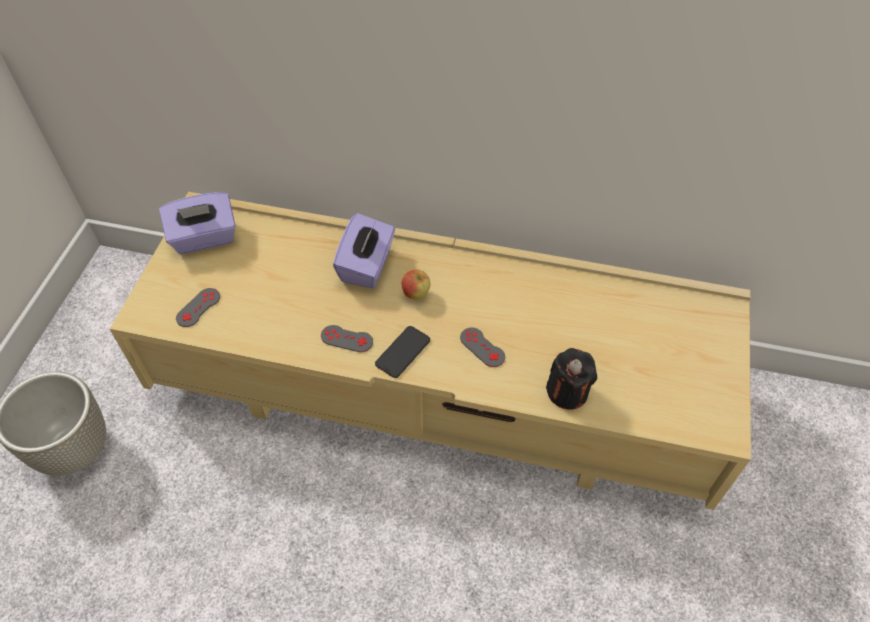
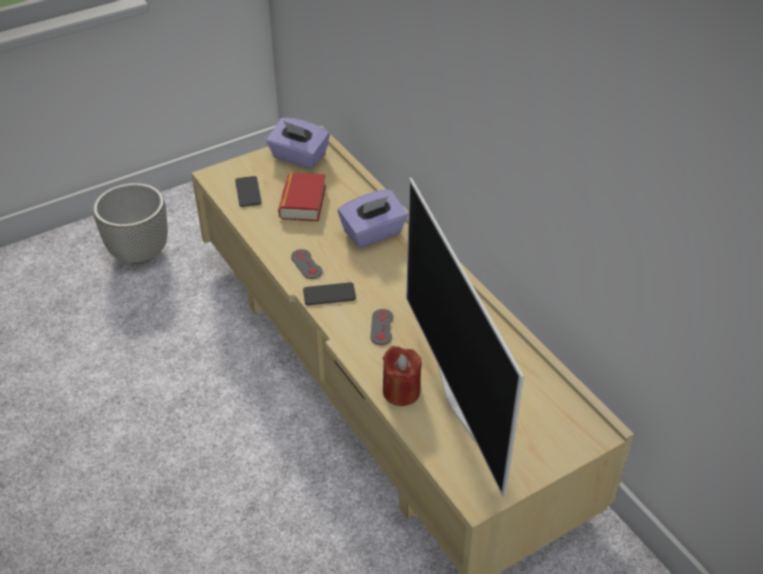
camera: 45 degrees right, 10 degrees down
(198, 307) = (248, 192): grey game controller -> phone
(266, 280) = (303, 202): none -> book
(416, 294) = (381, 269): apple -> none
(567, 392) = (401, 391): black candle -> red candle
(616, 361) = (461, 400): none -> television

